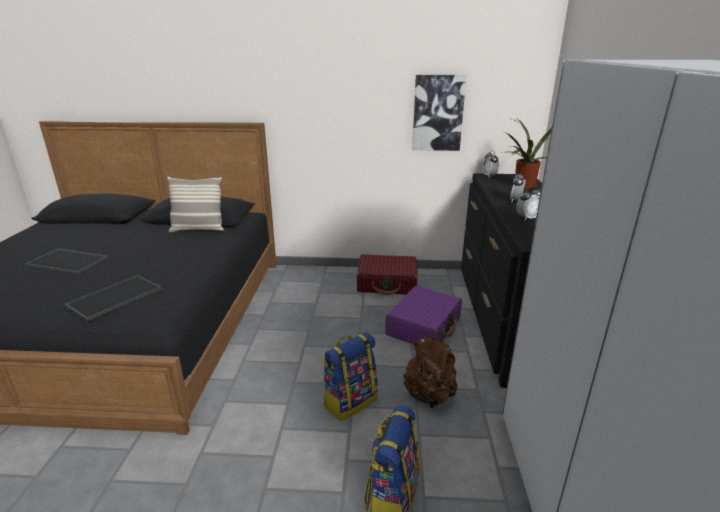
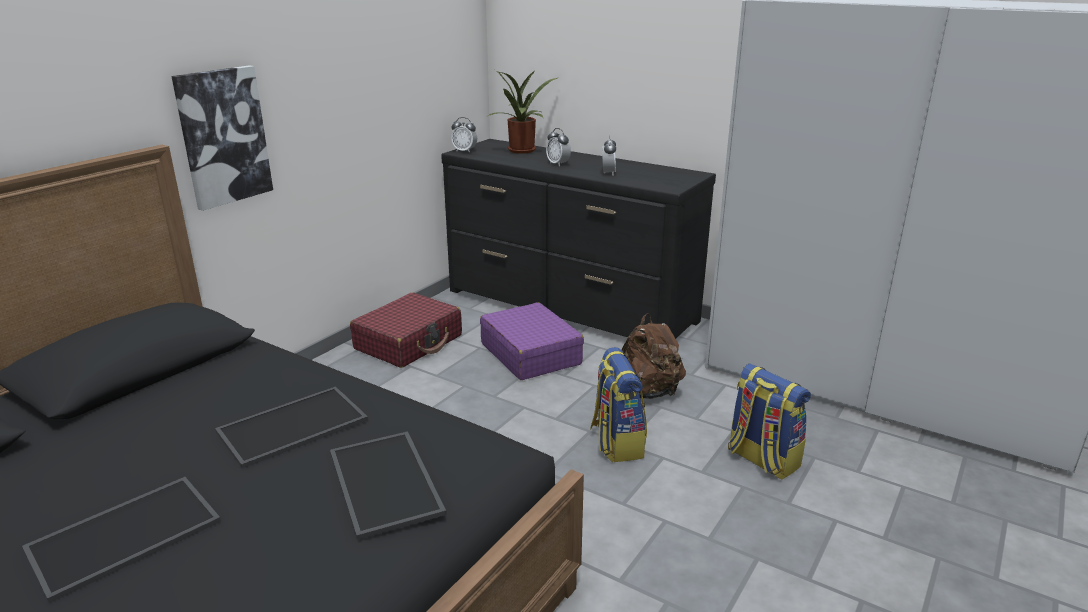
camera: 60 degrees left, 0 degrees up
(159, 262) = (292, 427): none -> tray
(198, 229) = (195, 375): pillow -> none
(438, 113) = (394, 79): picture -> picture (223, 136)

